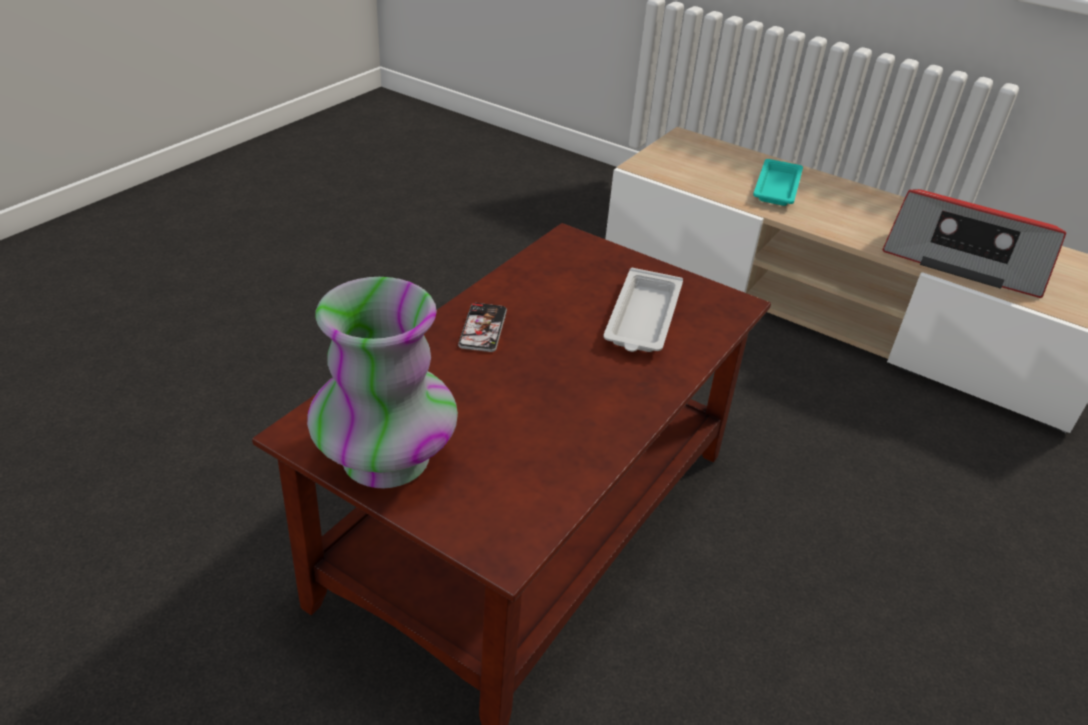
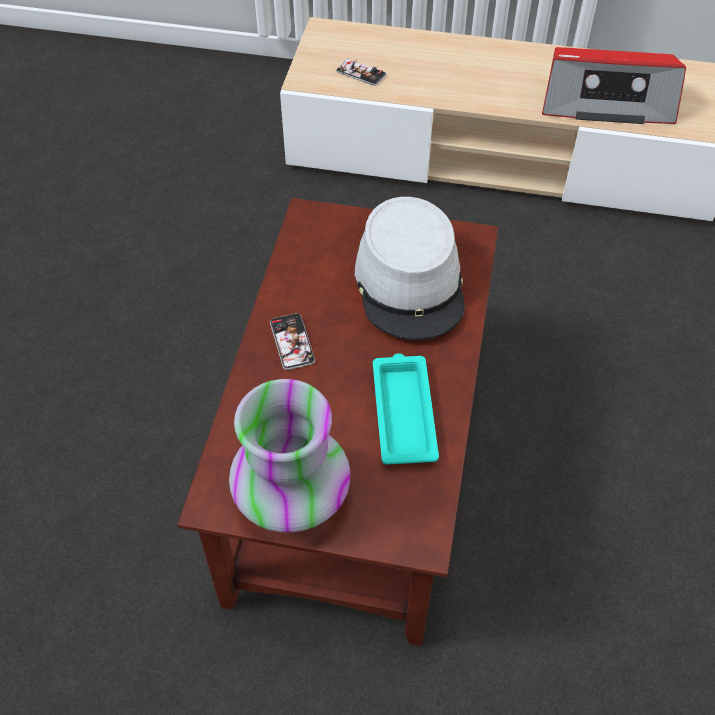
camera: 20 degrees left, 15 degrees up
(642, 319) = (410, 283): white tray -> grey hat
(702, 175) = (361, 73): none -> phone
(777, 187) = (429, 66): turquoise tray -> turquoise tray (403, 412)

